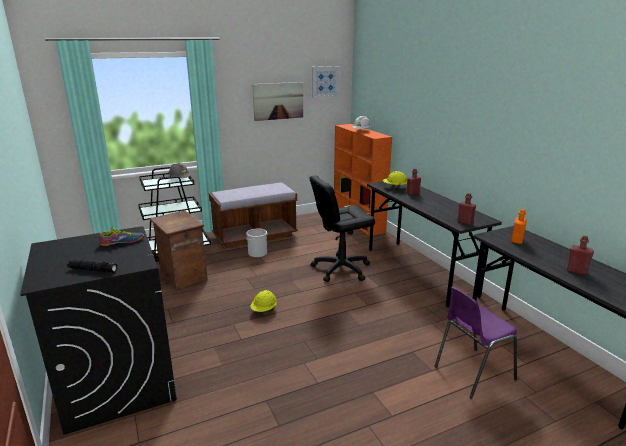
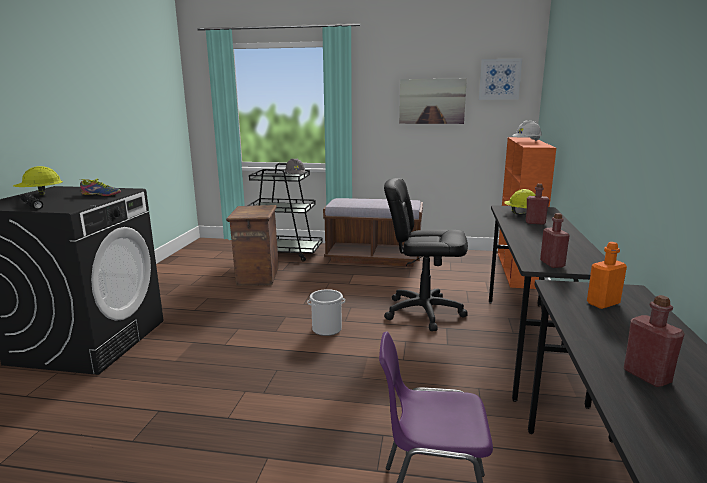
camera: 35 degrees right, 5 degrees down
(257, 253) = (353, 274): bucket -> bucket (327, 329)
(264, 310) = (283, 326): yellow hard hat -> yellow hard hat (40, 194)

